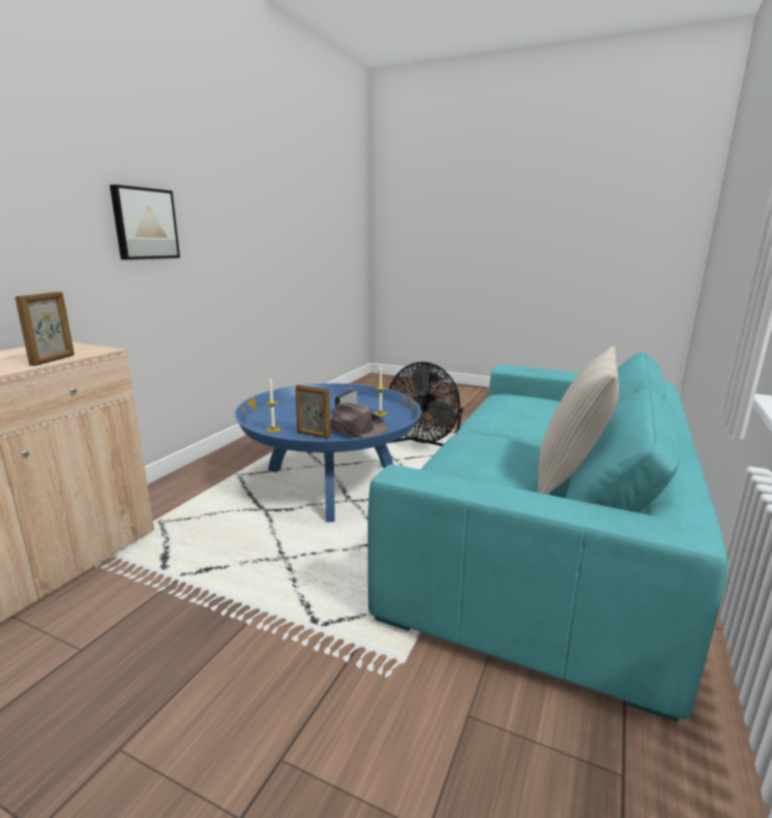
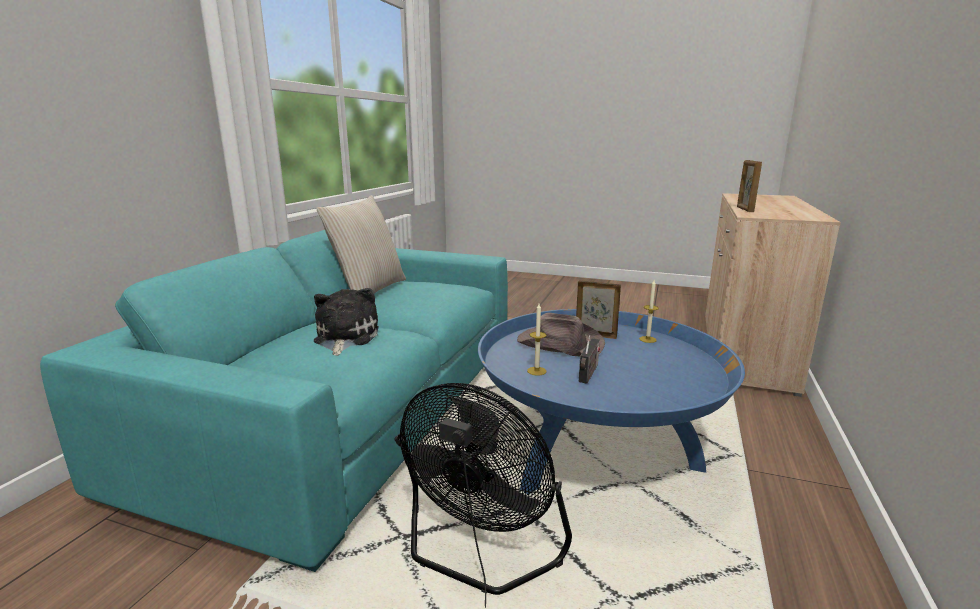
camera: 175 degrees right, 0 degrees up
(144, 224) = (930, 91): picture -> none
(523, 412) = (344, 337): none -> plush toy

